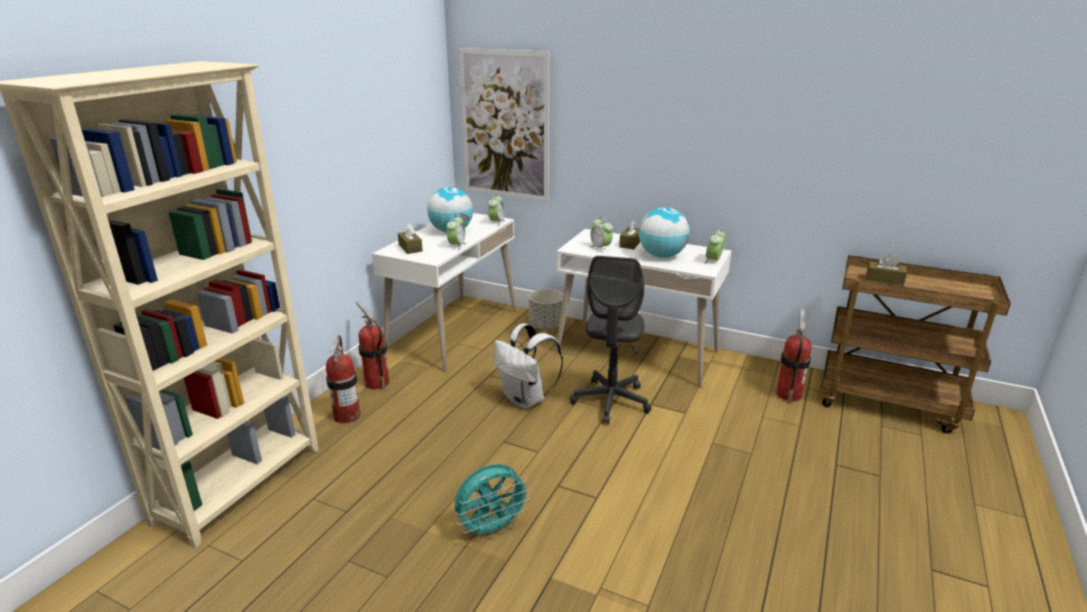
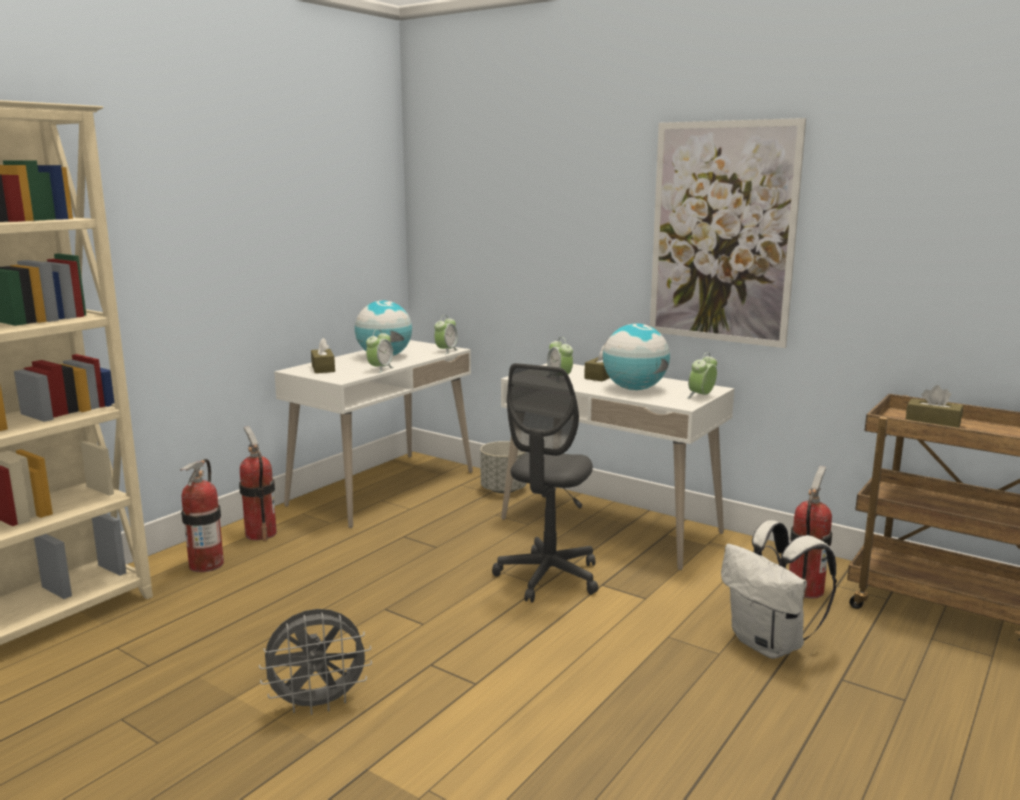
camera: 10 degrees right, 10 degrees down
(492, 528) = (319, 704): turquoise fan -> grey fan
(505, 125) = (464, 232): picture -> picture (722, 233)
(526, 399) = (437, 566): white backpack -> white backpack (770, 645)

